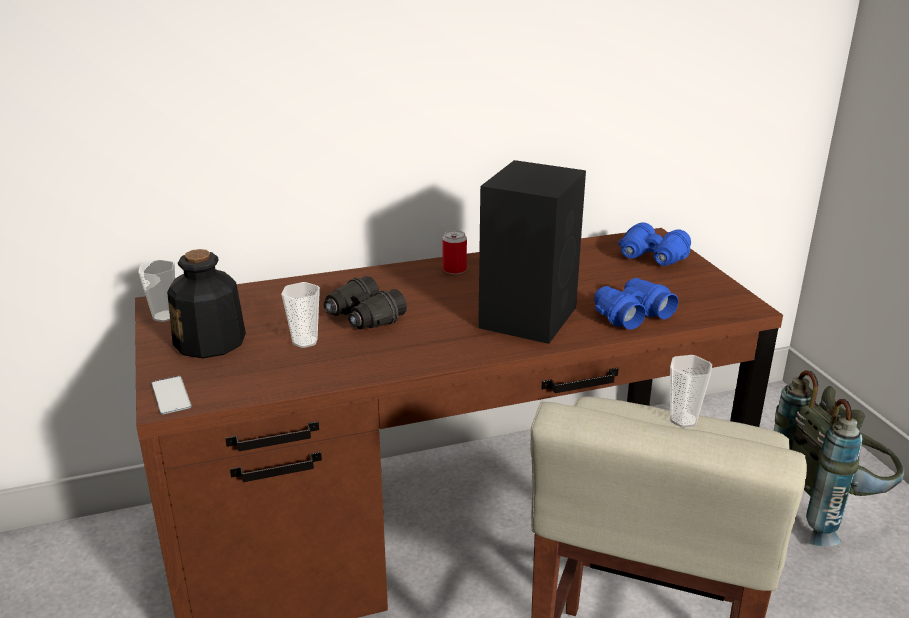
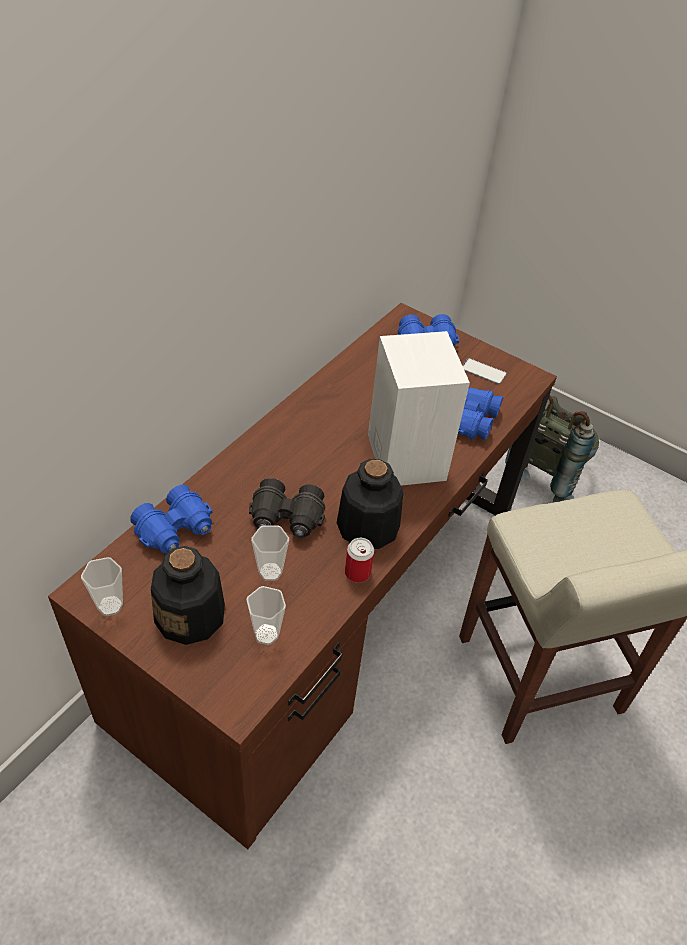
camera: 40 degrees left, 20 degrees up
(171, 395) = (230, 695): phone -> phone (483, 371)
(268, 295) = (176, 530): none -> blue binoculars
(428, 345) = (367, 526): none -> bottle
(454, 270) = (298, 423): can -> can (357, 572)
(529, 316) = (405, 455): black speaker -> white speaker
(683, 420) = (573, 509): cup -> cup (266, 634)

